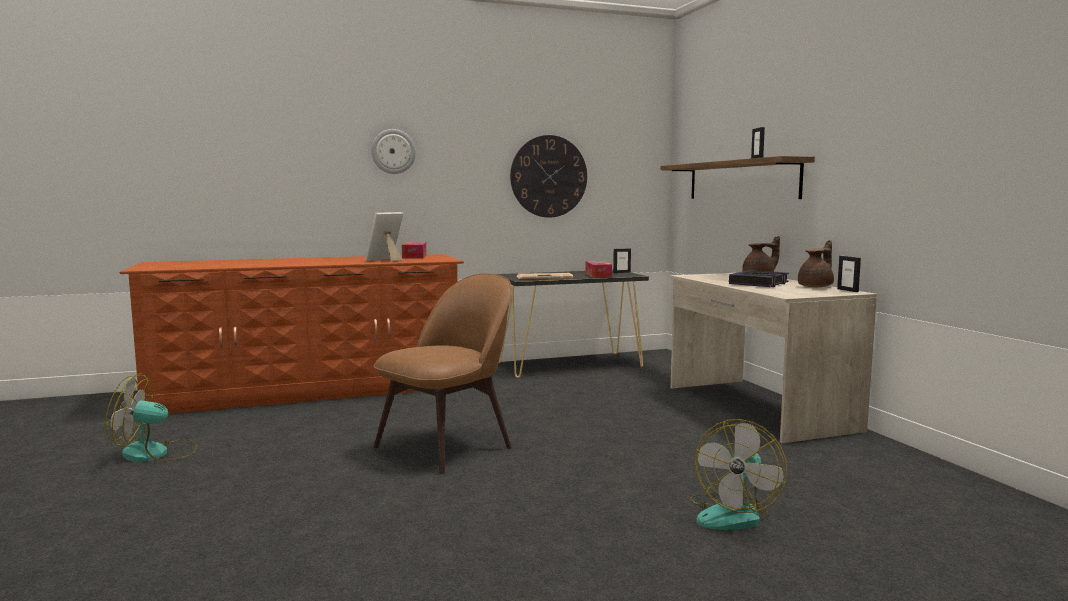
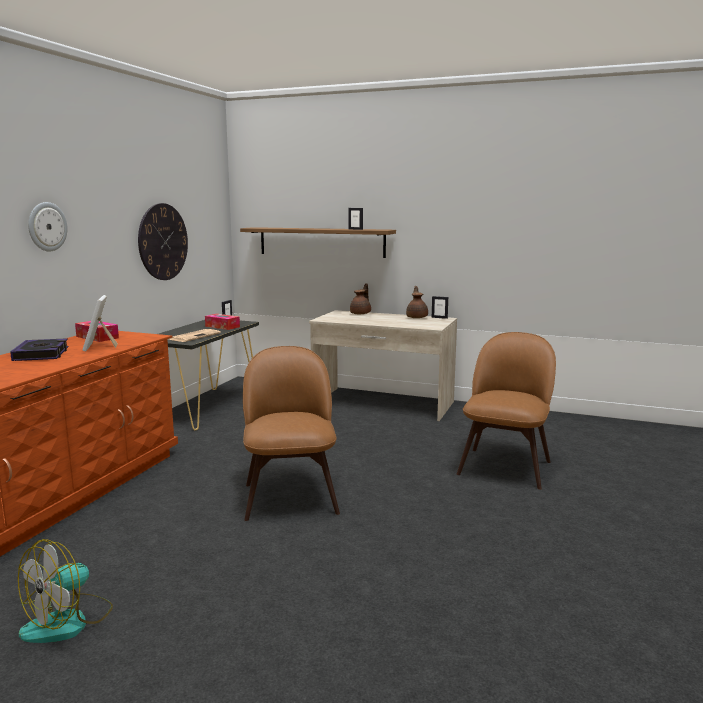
camera: 50 degrees left, 5 degrees up
(733, 514) = (505, 466): fan -> brown chair
(759, 283) = (384, 320): book -> book (41, 354)

